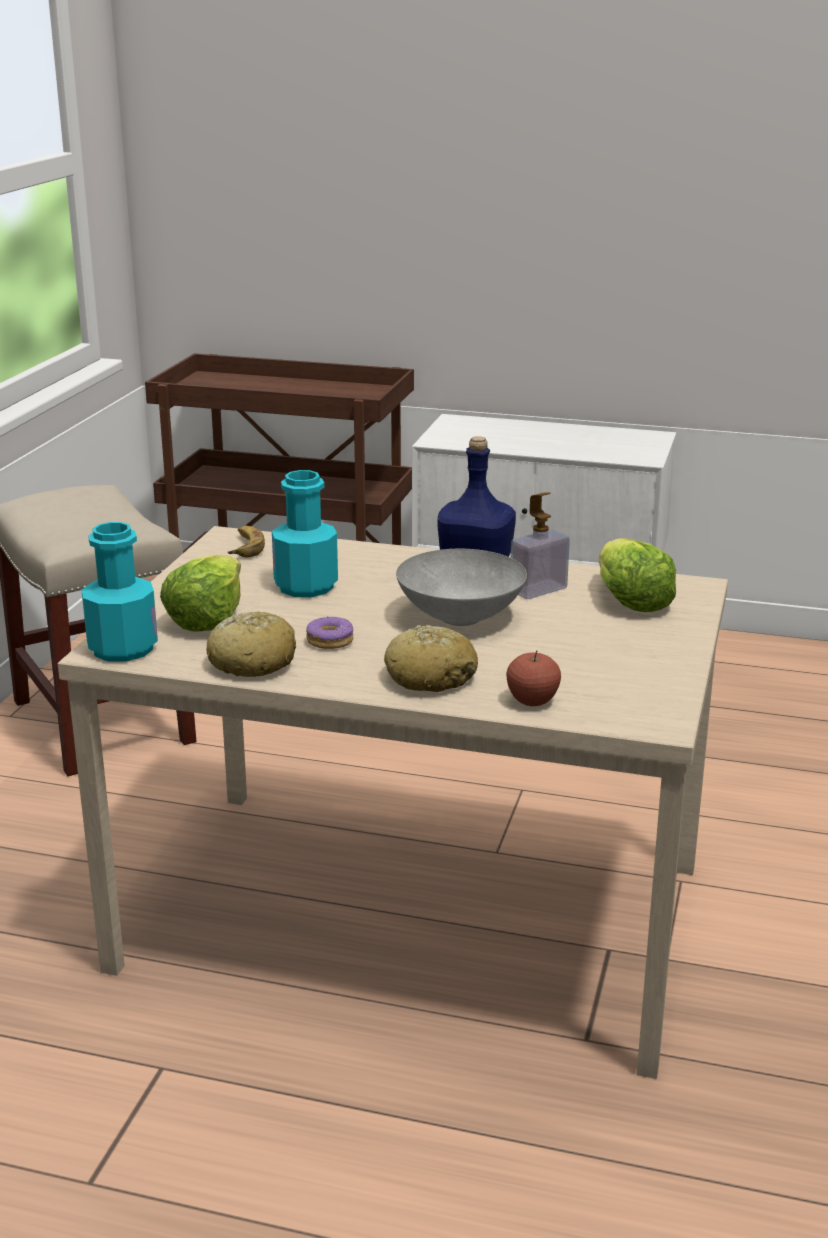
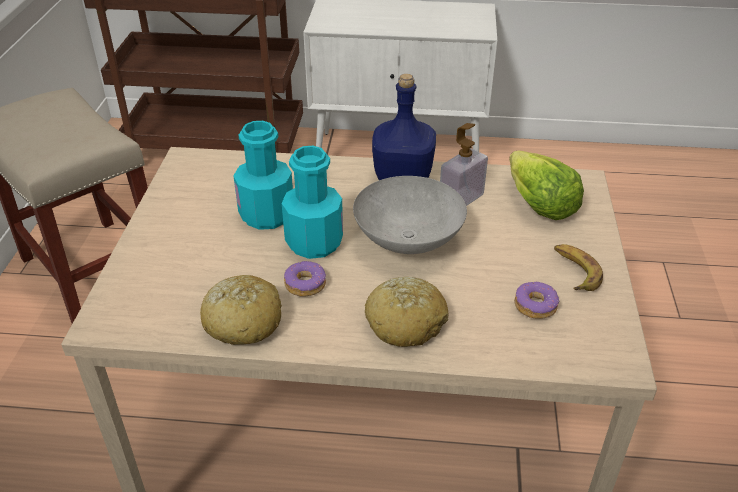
camera: 10 degrees left, 15 degrees up
(123, 648) = (120, 317): turquoise bottle -> turquoise bottle (314, 242)
(206, 618) = (189, 266): lettuce -> none
(245, 547) = (203, 170): banana -> banana (574, 271)
(532, 701) = (502, 344): apple -> none
(585, 677) = (535, 306): none -> donut

